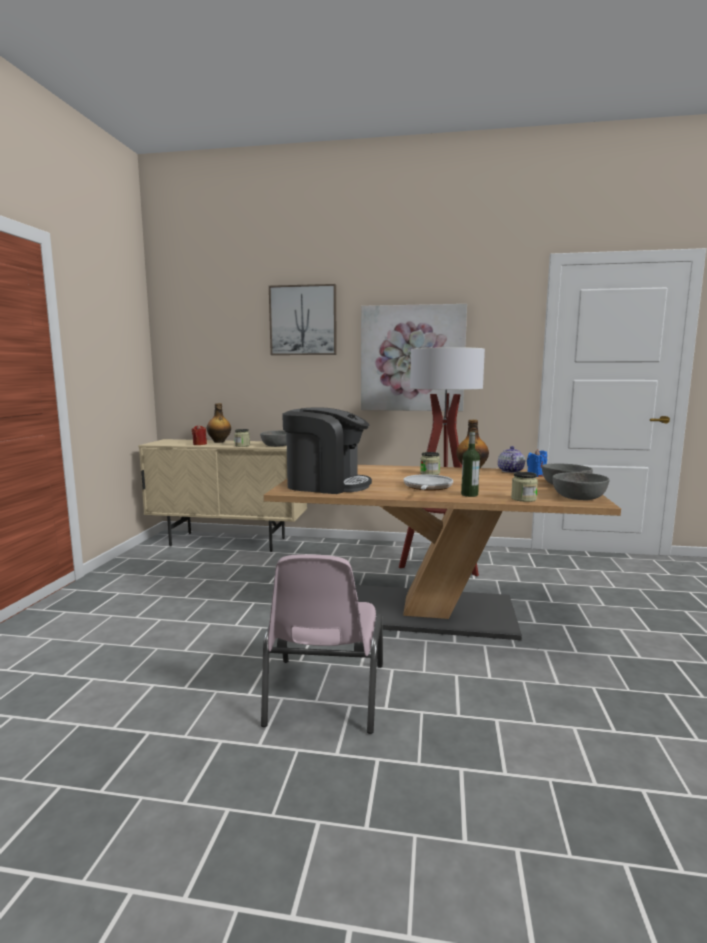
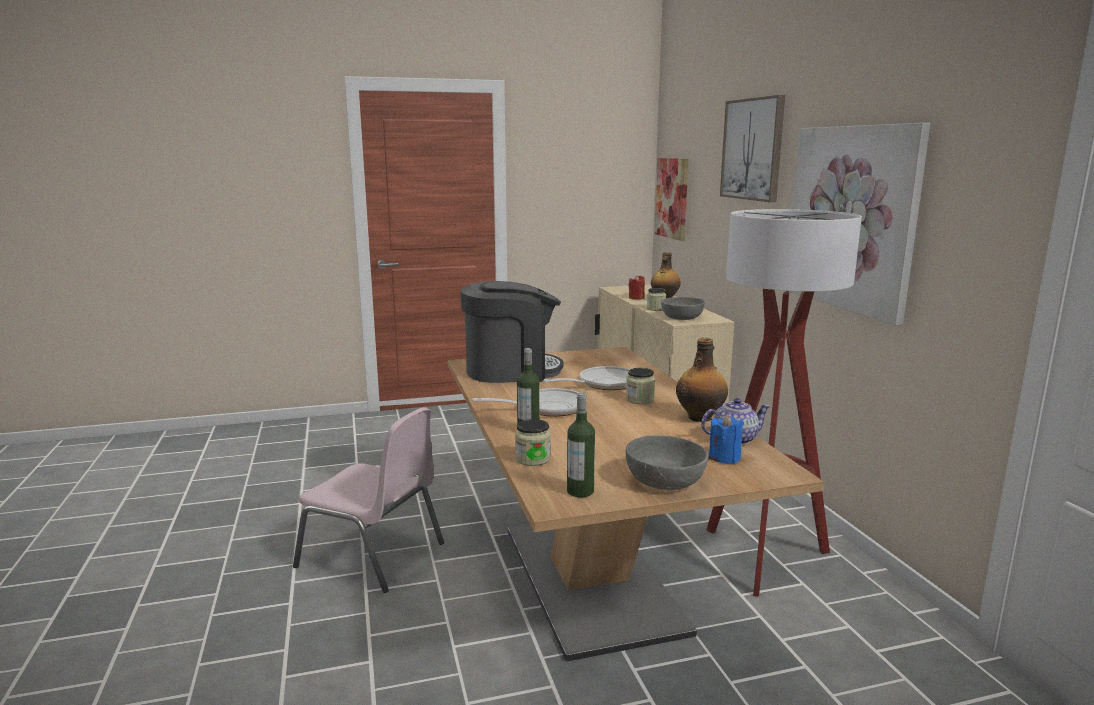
camera: 65 degrees right, 5 degrees up
(189, 362) = (672, 198): none -> picture
(324, 695) = (373, 555): pink chair -> pink chair turned 135 degrees counterclockwise
(326, 485) = (511, 370): coffee machine -> coffee machine turned 90 degrees counterclockwise
(389, 474) = (603, 384): none -> frying pan
(578, 497) = (580, 491): grey bowl -> bottle

